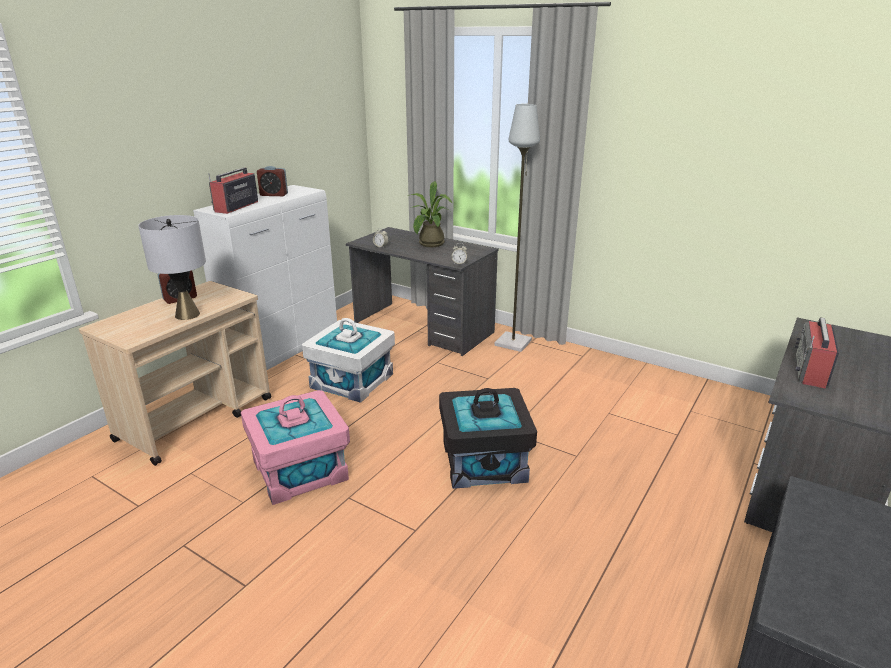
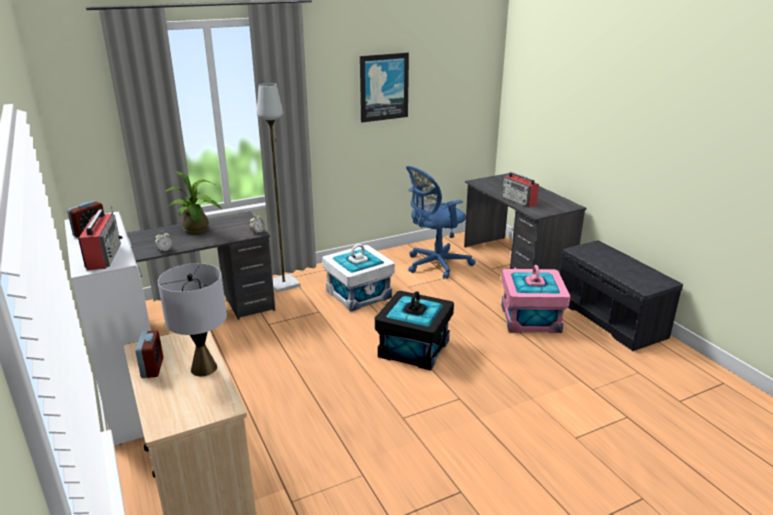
camera: 60 degrees left, 0 degrees up
(236, 207) = (104, 256): radio -> radio turned 150 degrees counterclockwise
(300, 470) = (348, 434): pink storage box -> pink storage box (531, 318)
(352, 381) = (245, 373): white storage box -> white storage box (358, 294)
(689, 415) = (435, 265): none -> blue office chair
(710, 140) = (383, 87): none -> picture

